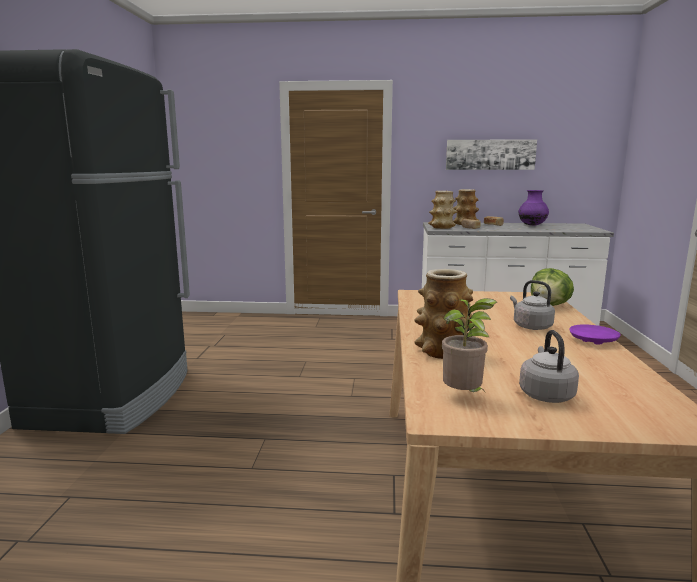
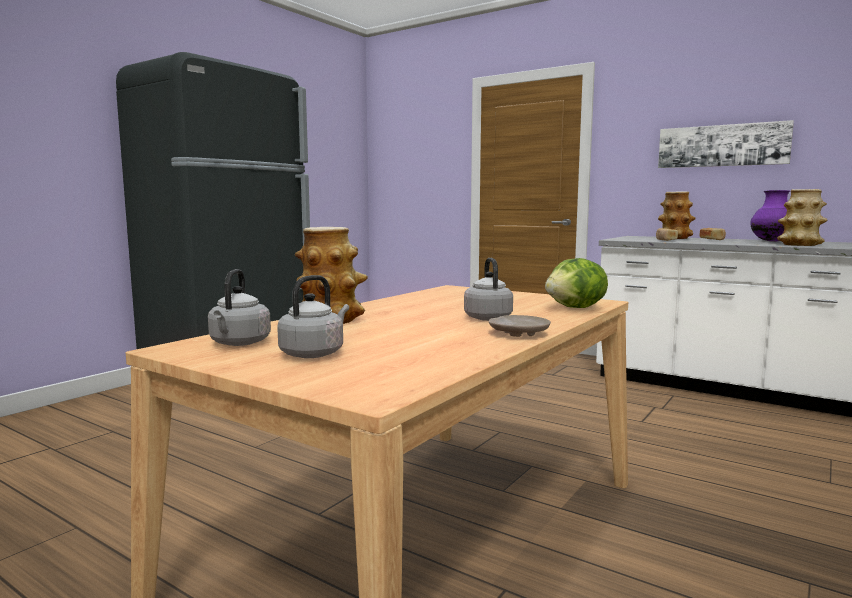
camera: 30 degrees right, 5 degrees down
(442, 227) = (628, 239): vase -> vase (799, 245)
(464, 397) = (239, 343): potted plant -> grey kettle
(592, 340) = (518, 333): purple plate -> beige plate

